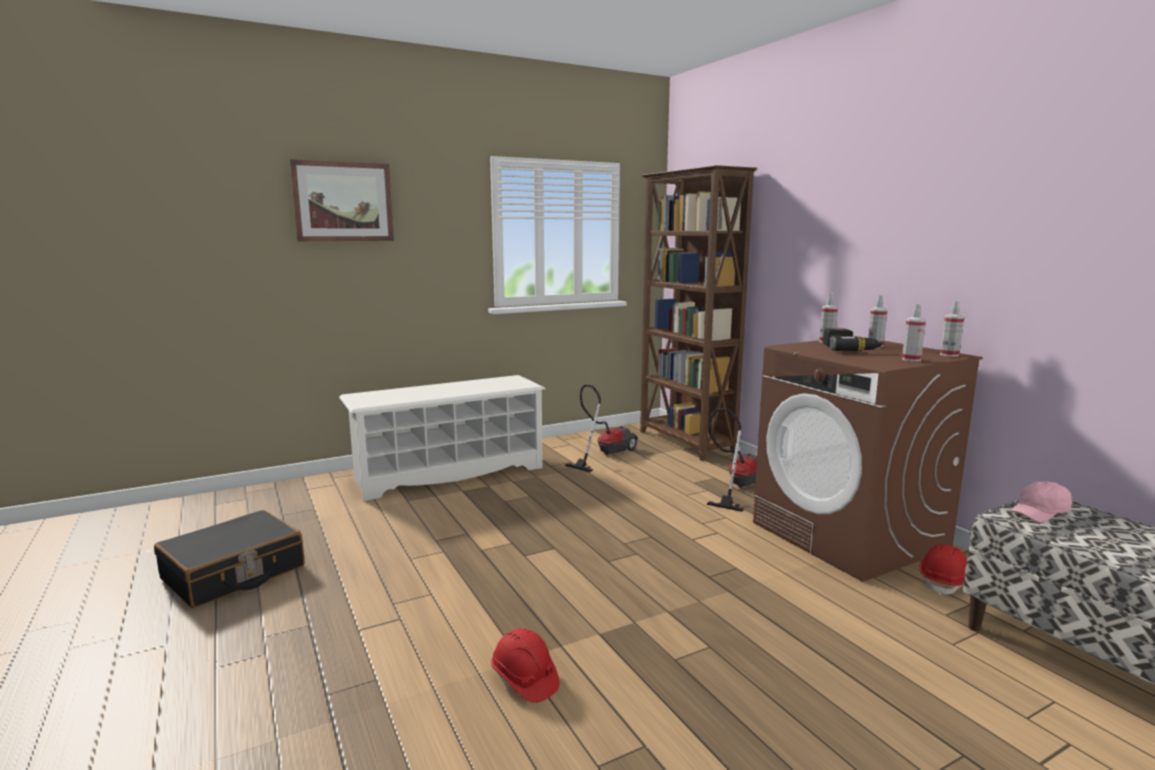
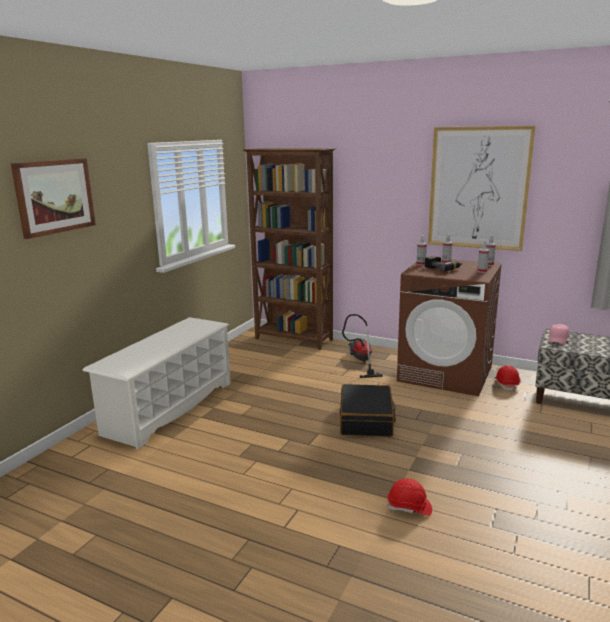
camera: 35 degrees left, 5 degrees up
(234, 573) = (131, 536): black suitcase -> black suitcase (366, 420)
(605, 454) = (256, 361): vacuum cleaner -> none
(952, 218) = (478, 188): none -> picture

